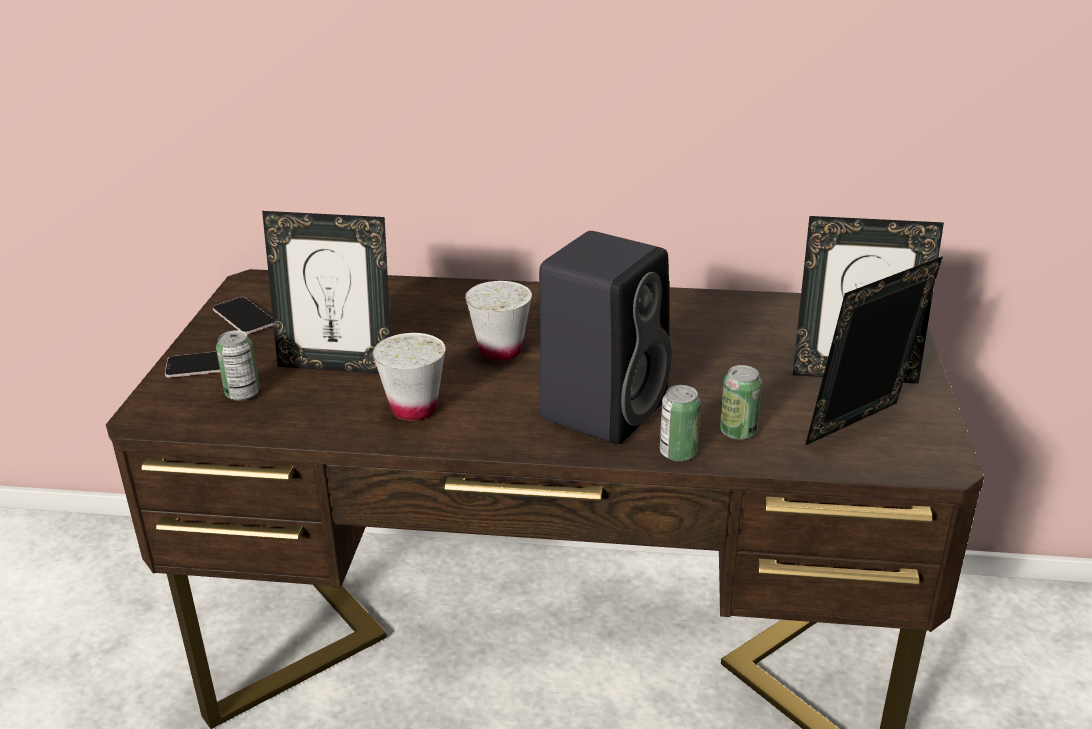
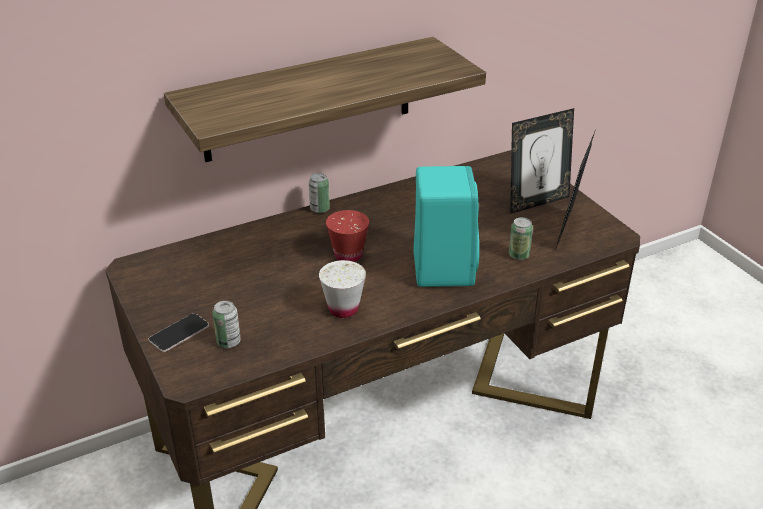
camera: 35 degrees left, 5 degrees up
(244, 317) = (159, 293): phone -> none
(337, 365) = (264, 301): picture frame -> none
(500, 351) = (348, 255): white cup -> red cup
(541, 120) = (308, 100): none -> shelf
(605, 407) = (442, 267): black speaker -> turquoise speaker
(678, 453) = (504, 278): can -> can (320, 209)

